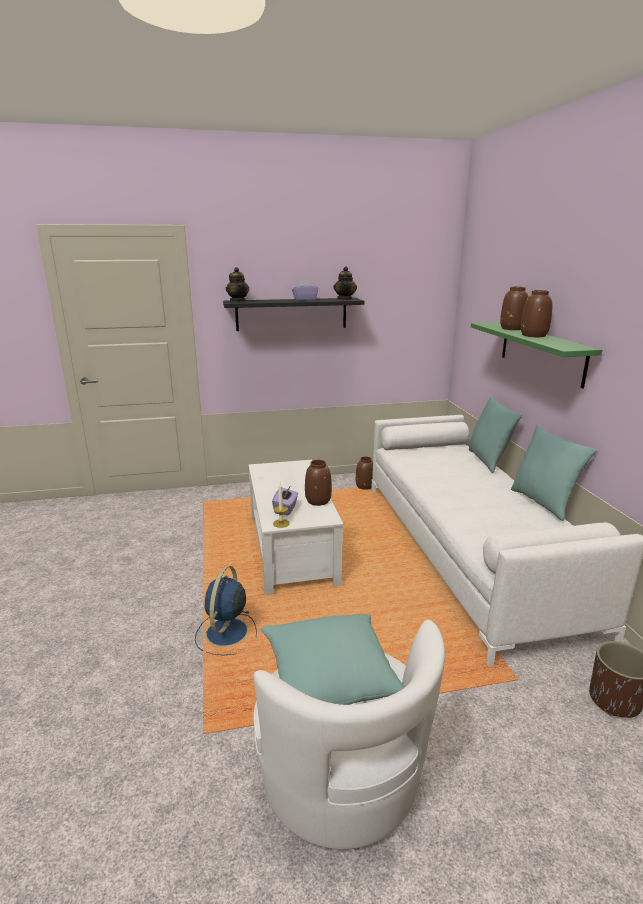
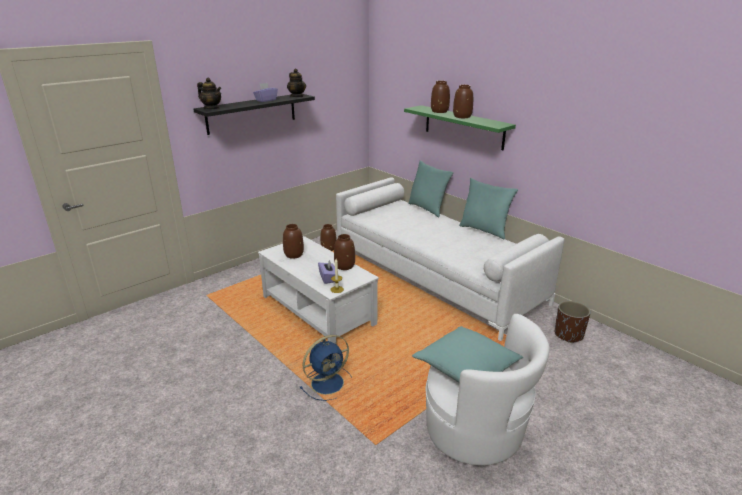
camera: 30 degrees left, 5 degrees up
(226, 634) = (329, 382): blue fan -> blue fan turned 105 degrees counterclockwise
(279, 476) = (294, 255): none -> brown vase

